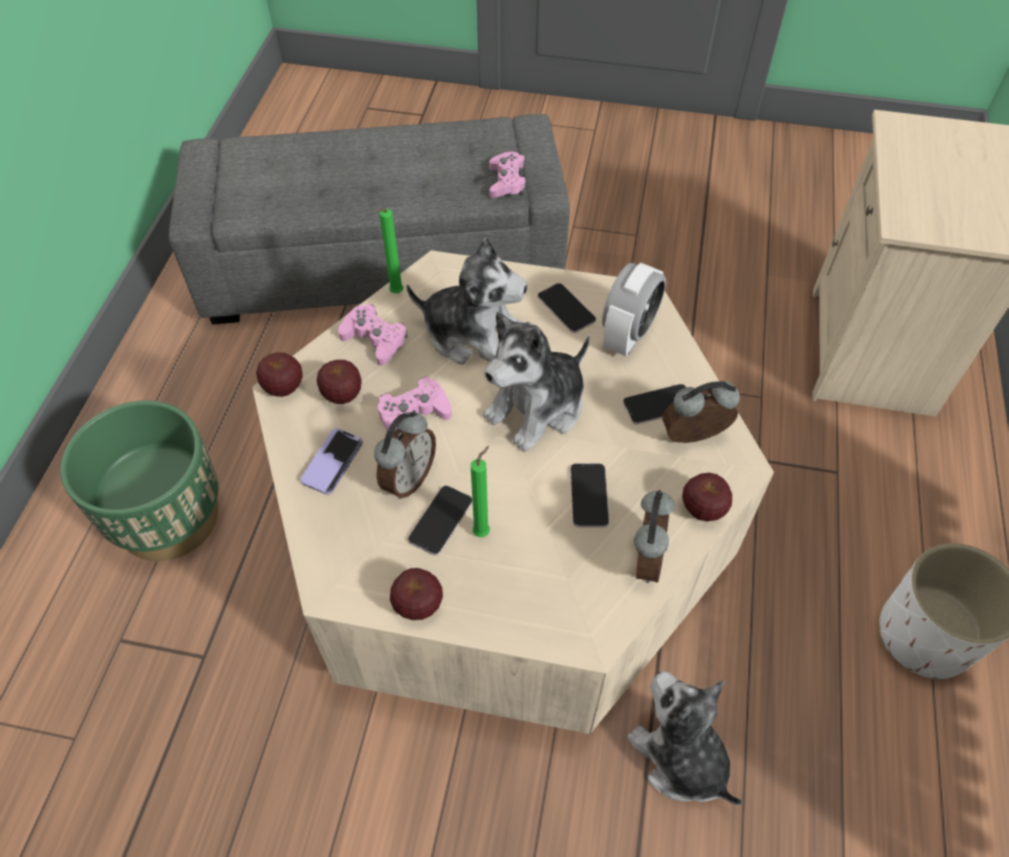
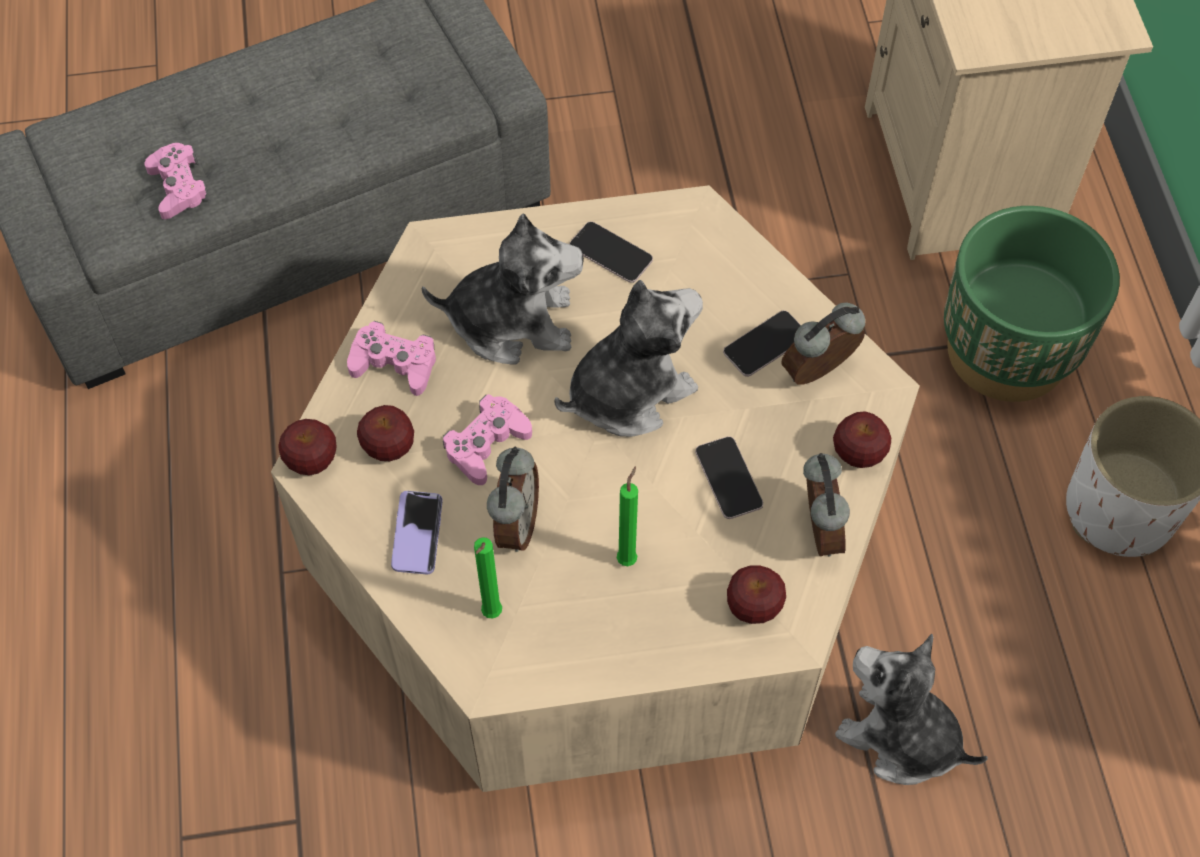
camera: 20 degrees left, 5 degrees up
(169, 518) = (165, 667): green planter -> green planter (1006, 351)
(395, 293) = (391, 295): green candle -> green candle (490, 615)
(418, 605) = (592, 664): apple -> apple (754, 607)
(440, 520) = (575, 561): phone -> none
(507, 181) = (453, 88): pink game controller -> pink game controller (179, 187)
(537, 408) = (628, 391): plush toy -> plush toy turned 150 degrees counterclockwise
(628, 335) = (697, 266): alarm clock -> none

